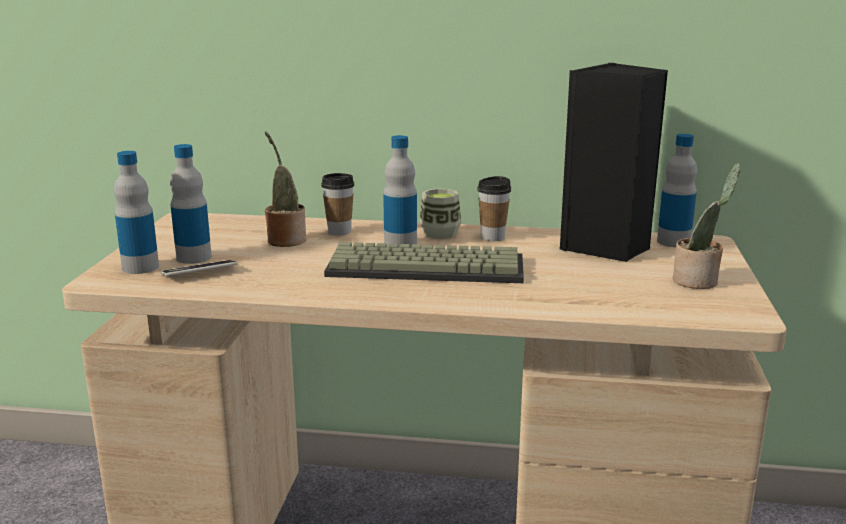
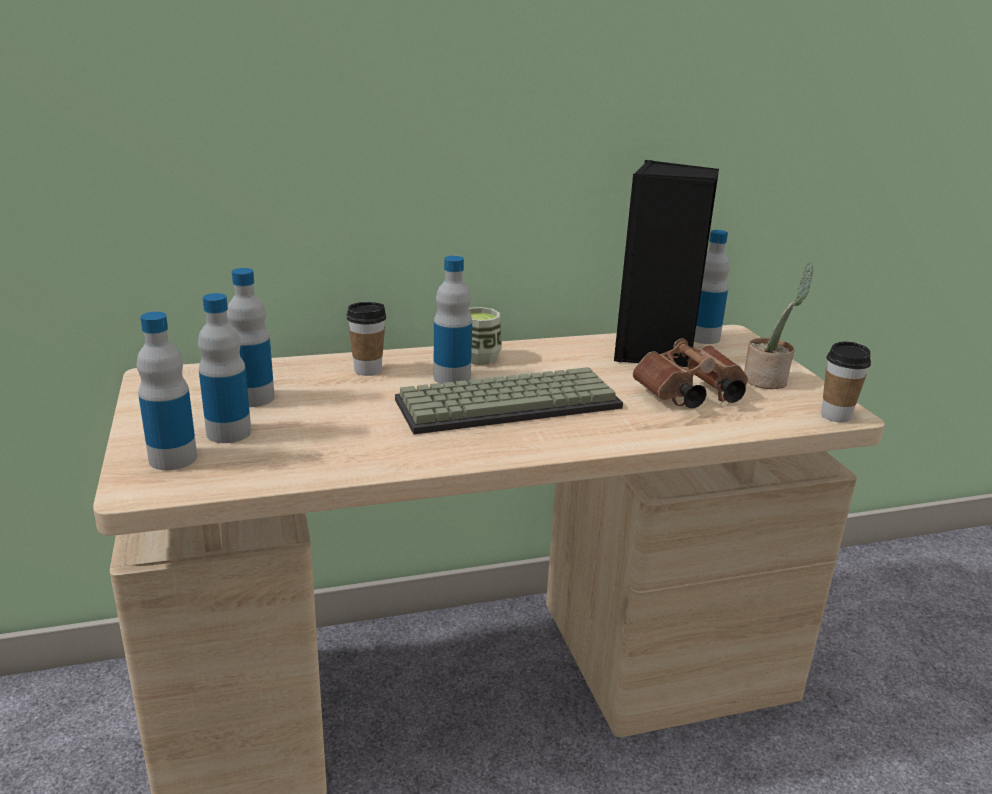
camera: 25 degrees left, 5 degrees up
(199, 273) = (259, 454): phone -> none
(235, 239) = (254, 398): none -> bottle
(285, 240) = (316, 390): potted plant -> none
(492, 237) = (536, 355): cup -> cup (835, 416)
(598, 283) = (688, 396): none -> brown binoculars

